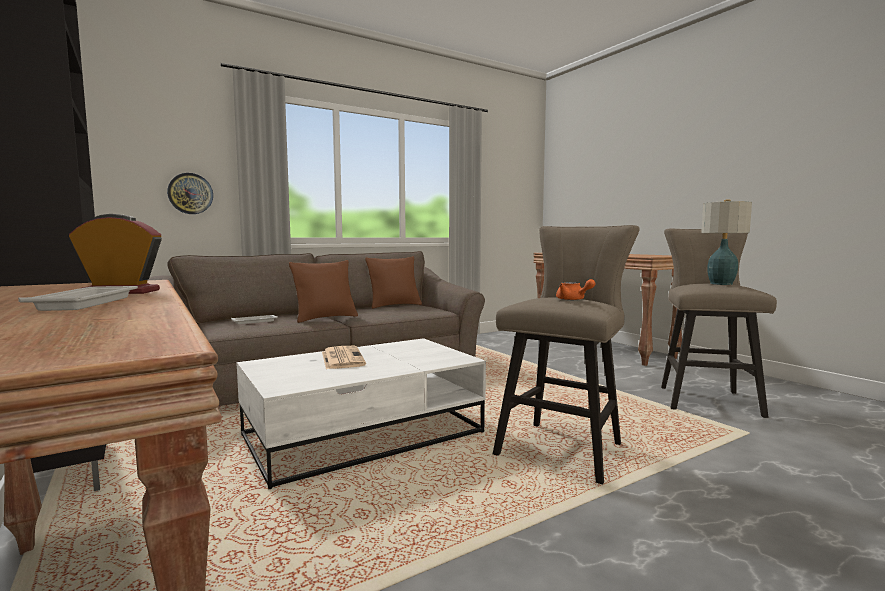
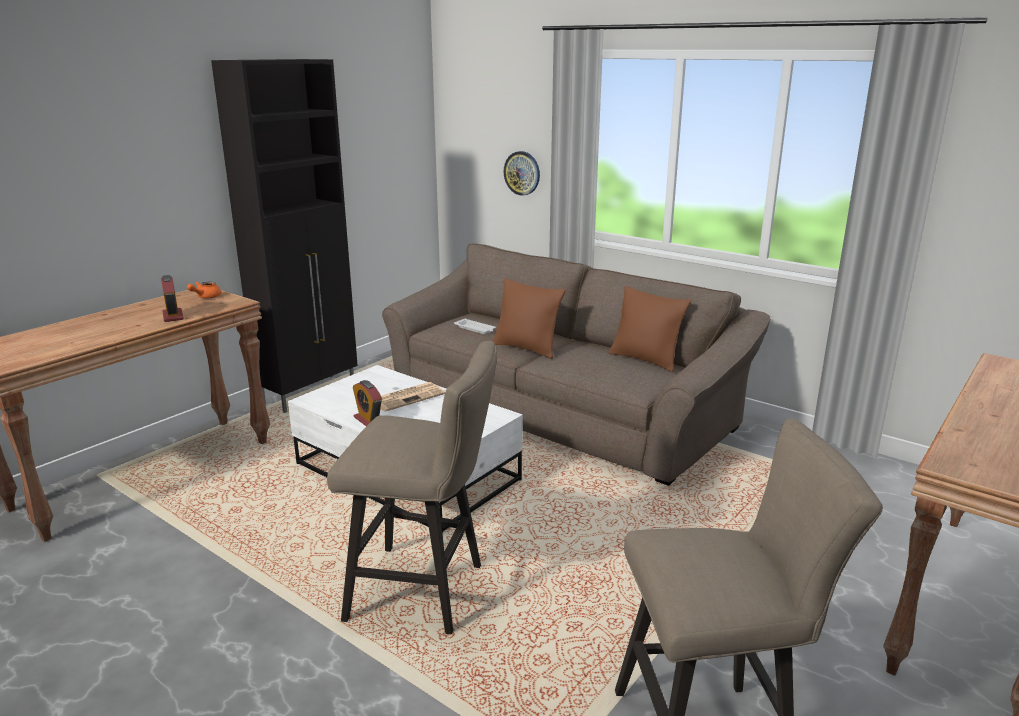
camera: 70 degrees right, 15 degrees up
(88, 303) = (124, 325): white tray -> none
(375, 371) = (369, 420): none -> alarm clock
(573, 300) = (387, 440): orange teapot -> orange teapot (206, 297)
(721, 284) = (709, 564): table lamp -> none

